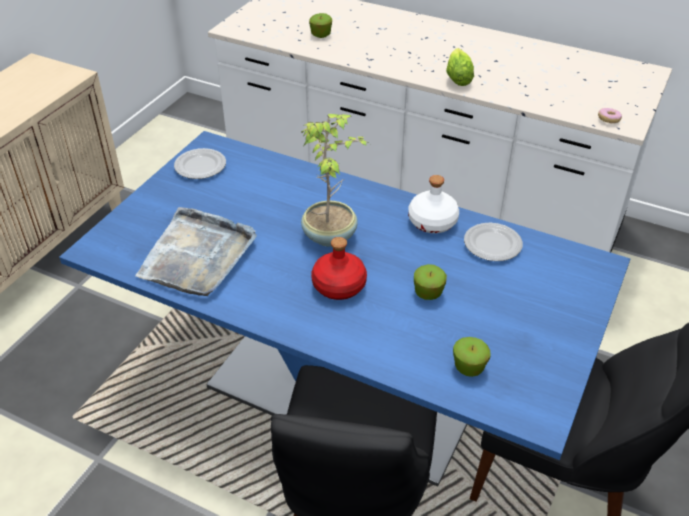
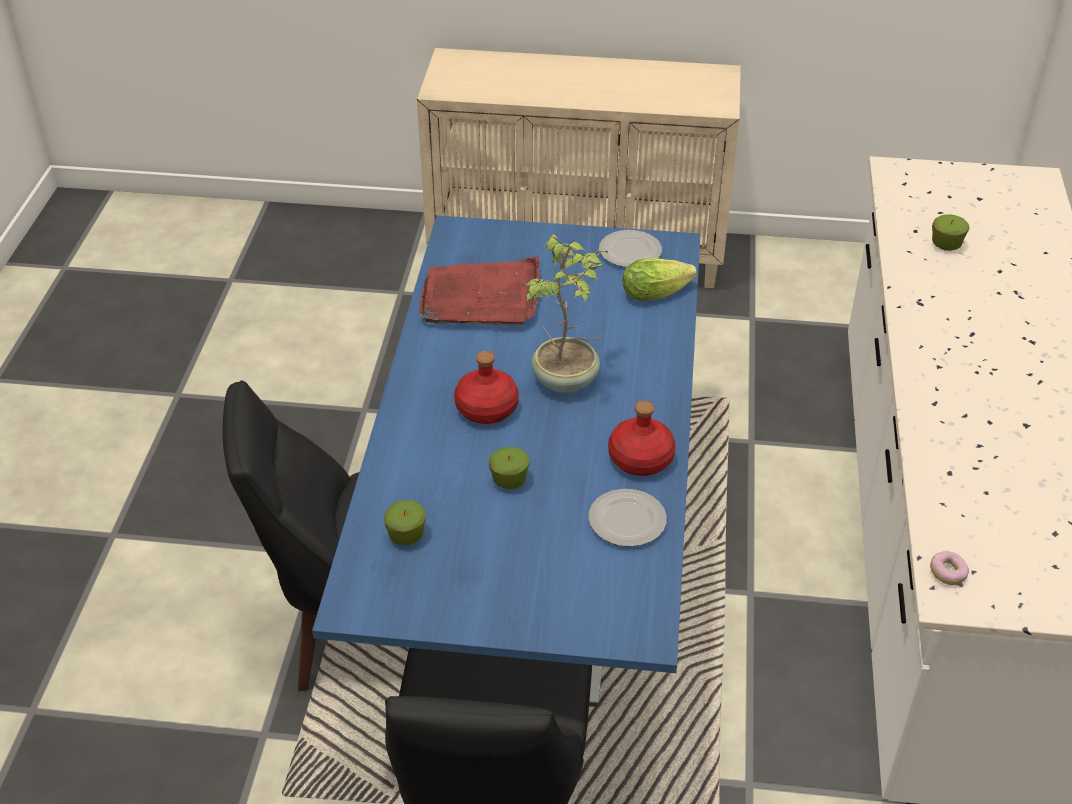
camera: 70 degrees right, 0 degrees up
(197, 256) = (482, 297): grey tray -> red tray
(432, 222) = (640, 458): white bottle -> red bottle
(458, 76) = (944, 394): lettuce -> lettuce (659, 292)

